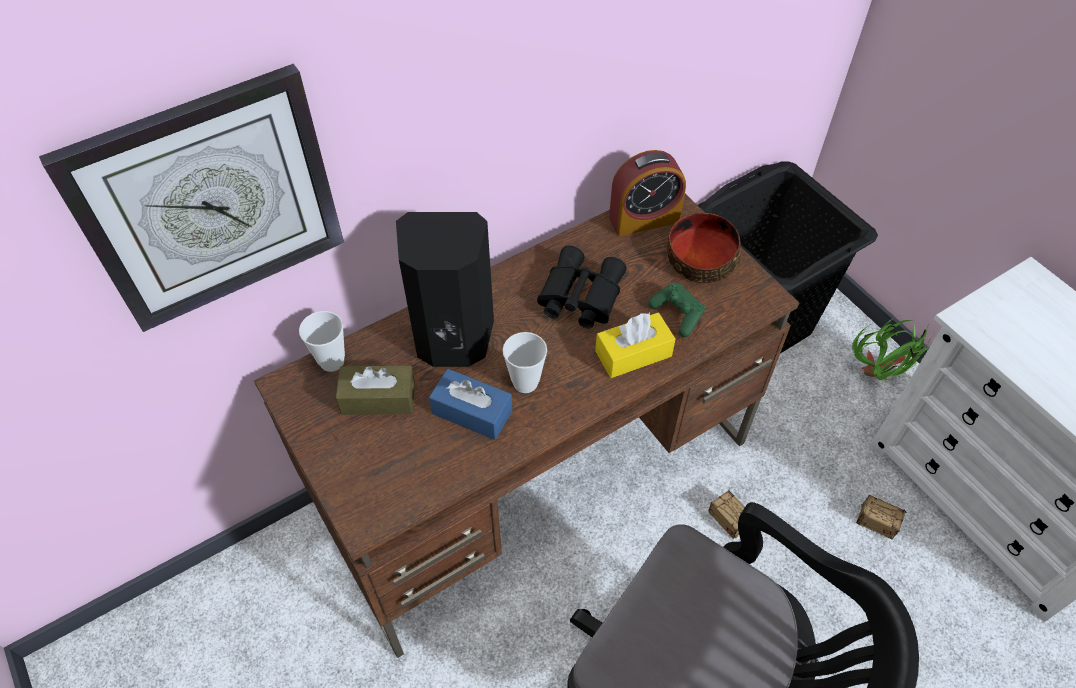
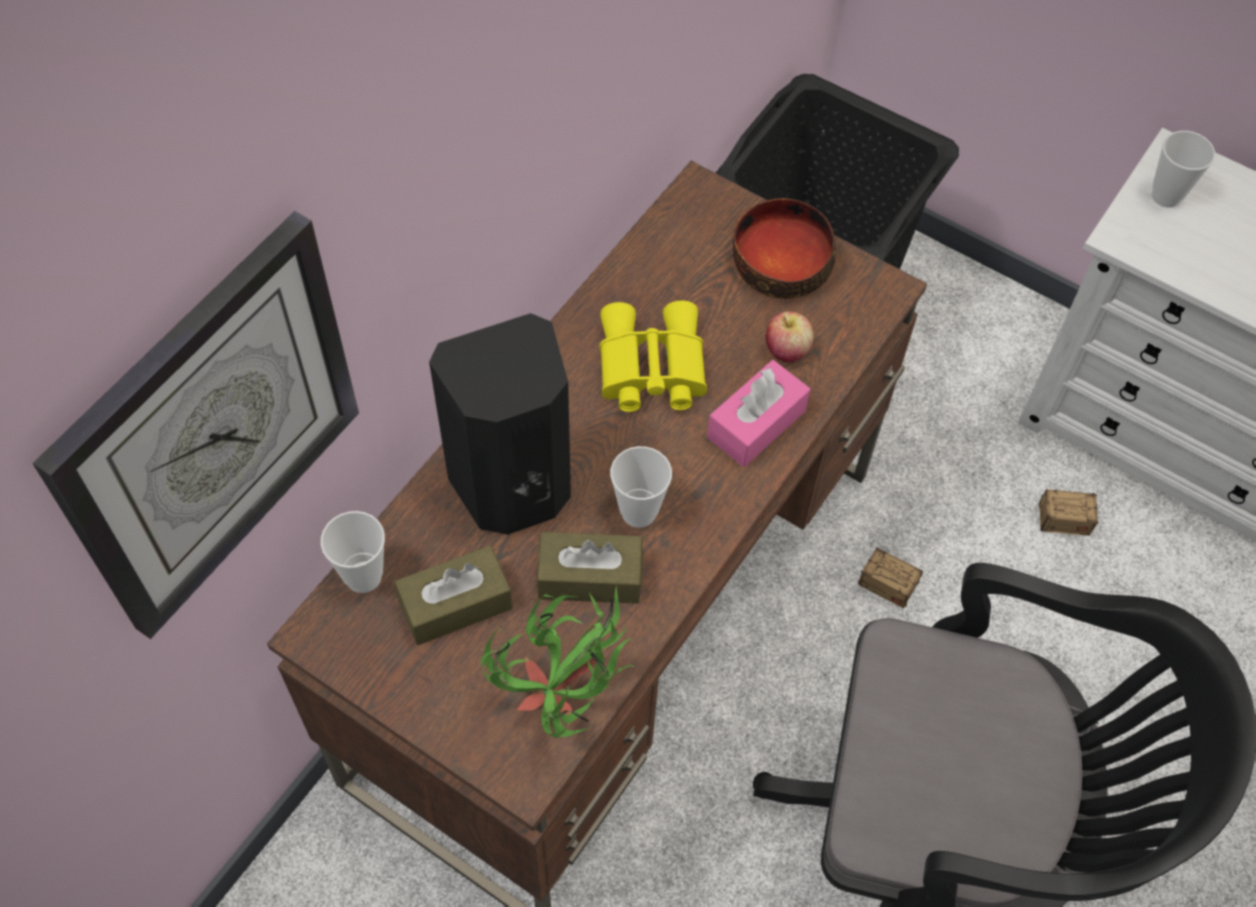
camera: 25 degrees left, 5 degrees up
(472, 412) = (590, 577): blue tissue box -> brown tissue box
(578, 296) = (649, 368): black binoculars -> yellow binoculars
(633, 353) = (756, 424): yellow tissue box -> pink tissue box
(644, 219) = (682, 229): alarm clock -> none
(677, 314) = (786, 351): green game controller -> apple
(878, 378) = (994, 329): potted plant -> potted plant (566, 702)
(1014, 302) = (1166, 196): none -> cup

